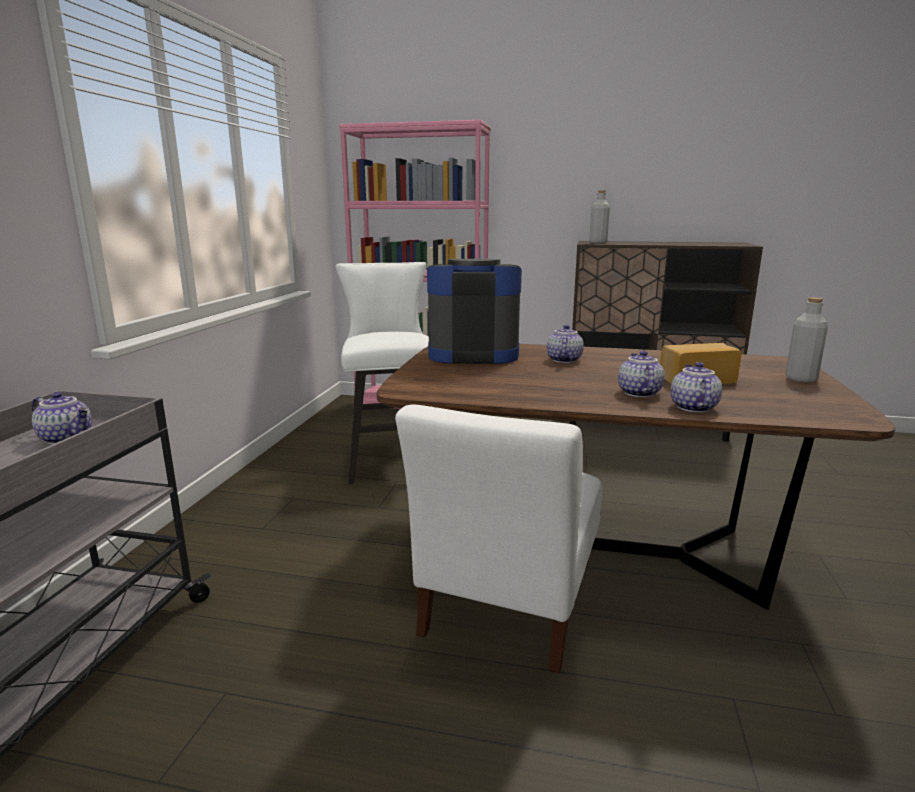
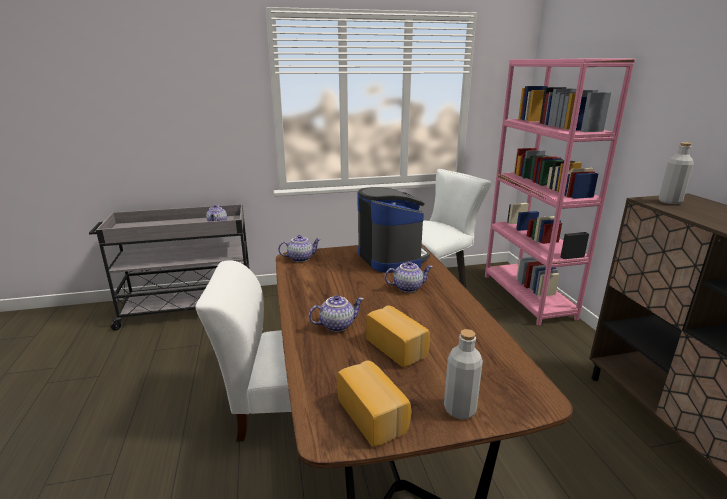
camera: 65 degrees right, 5 degrees up
(692, 407) = (313, 349): teapot -> teapot (300, 258)
(816, 401) = (374, 415): none -> bread

